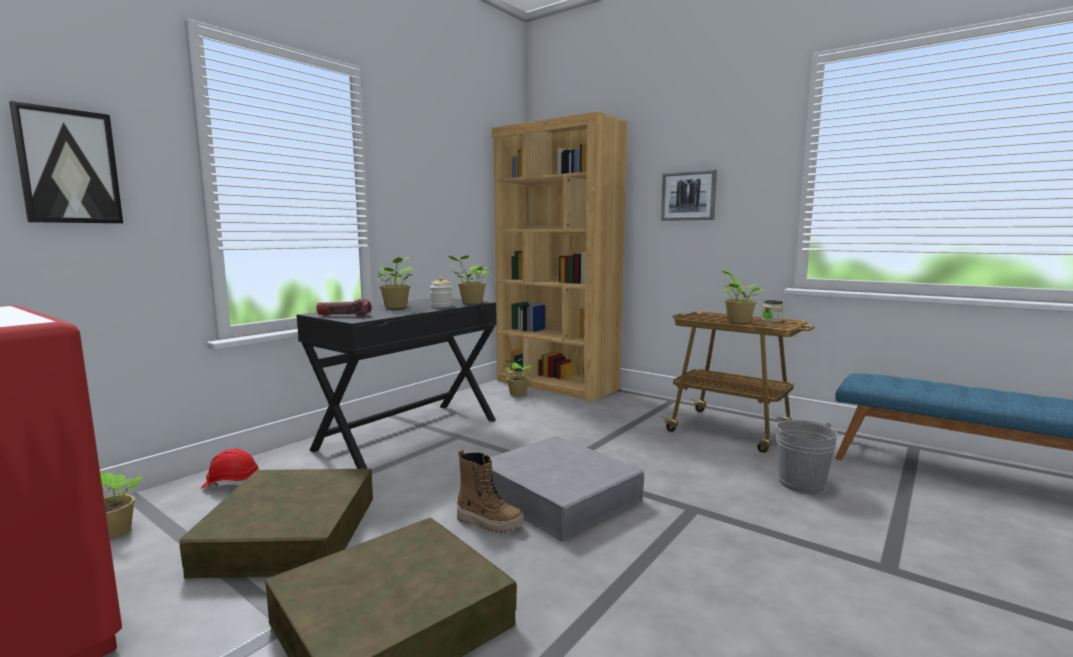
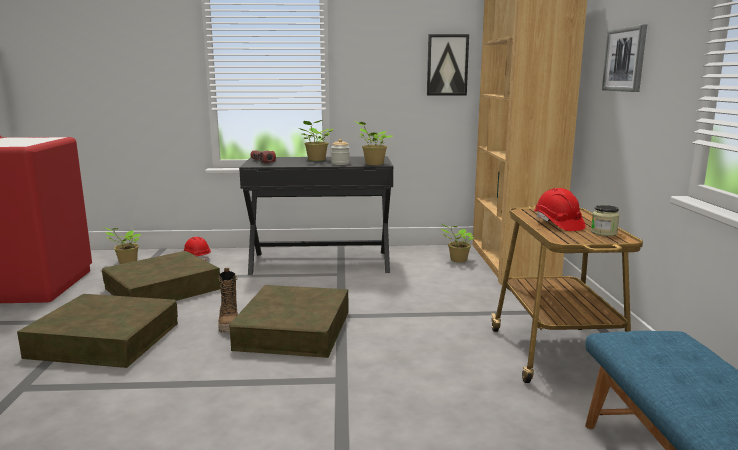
camera: 50 degrees right, 5 degrees up
(69, 167) = (137, 62): picture -> picture (447, 65)
(558, 495) = (294, 330): grey storage box -> brown storage box
(737, 321) = (558, 224): potted plant -> red hard hat
(801, 484) = (474, 417): grey bucket -> none

